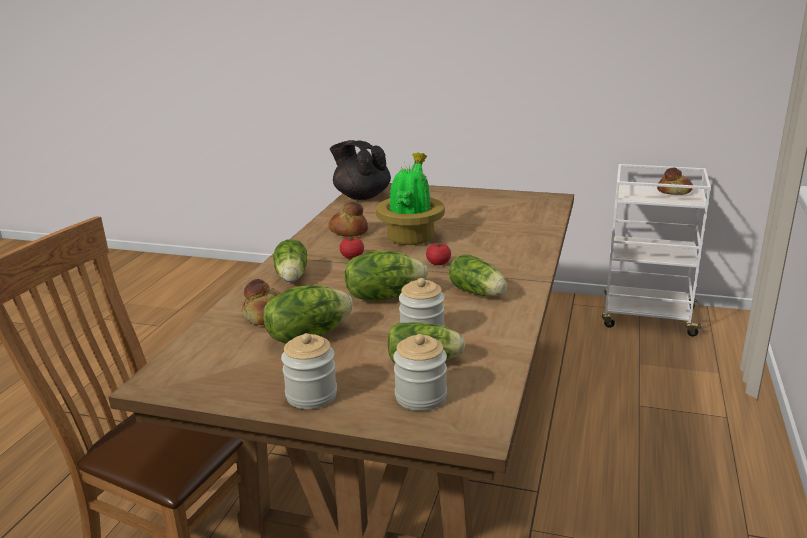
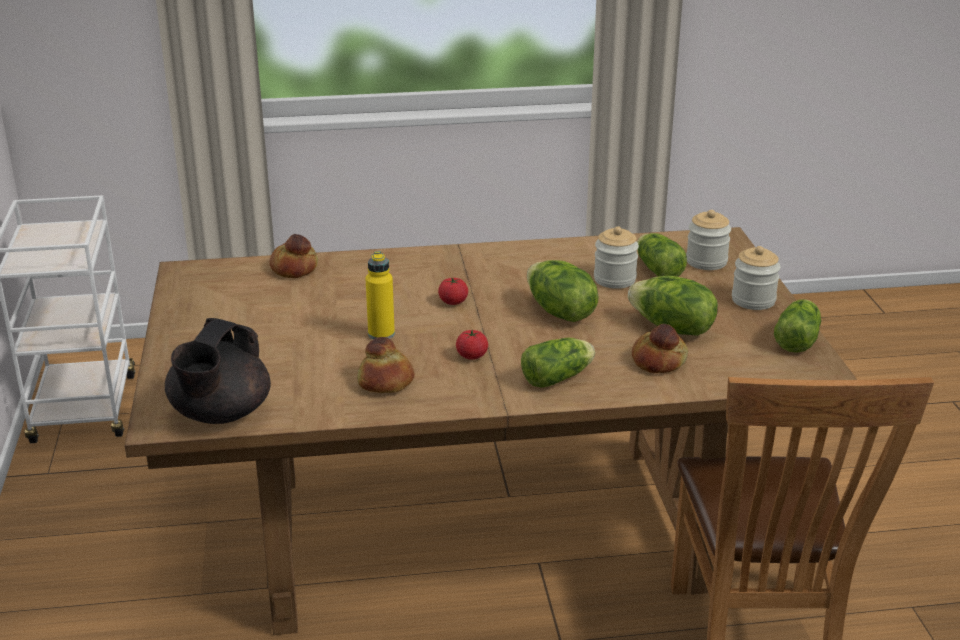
camera: 115 degrees left, 5 degrees up
(411, 237) = (381, 334): potted plant -> yellow bottle
(479, 293) = (511, 270): lettuce -> lettuce (797, 339)
(674, 192) = (48, 237): bread -> bread (295, 268)

